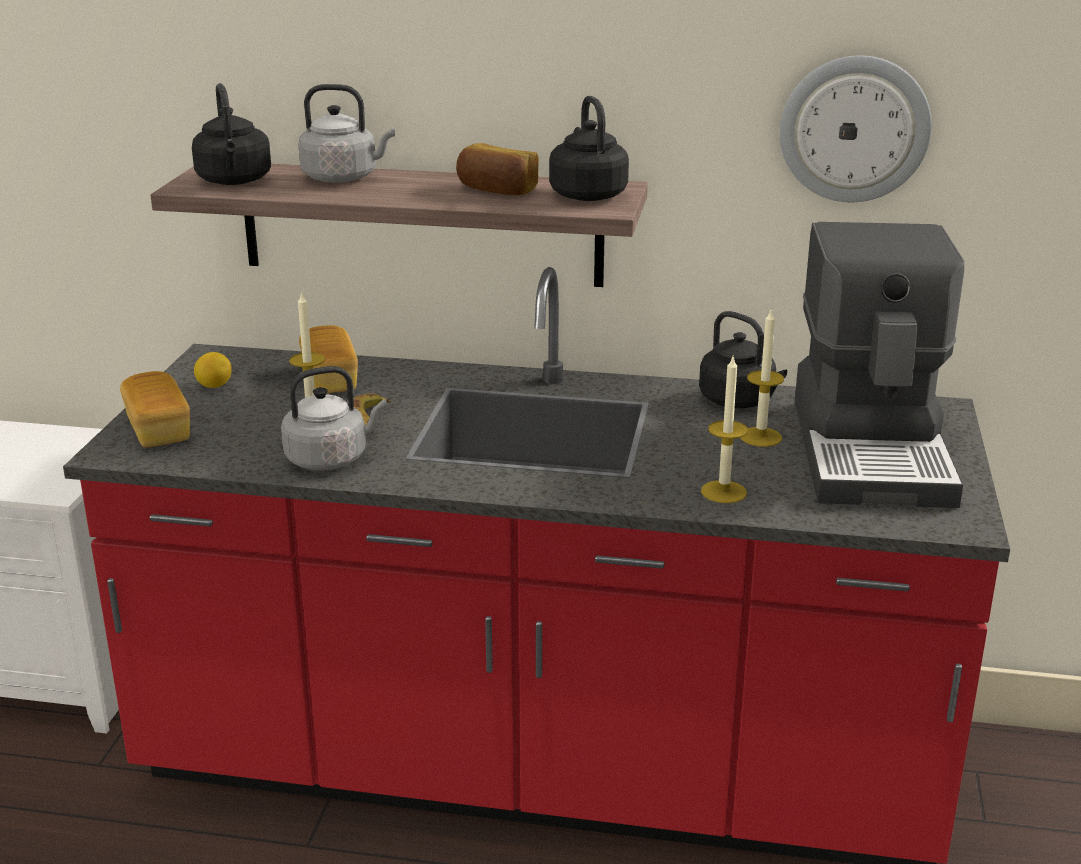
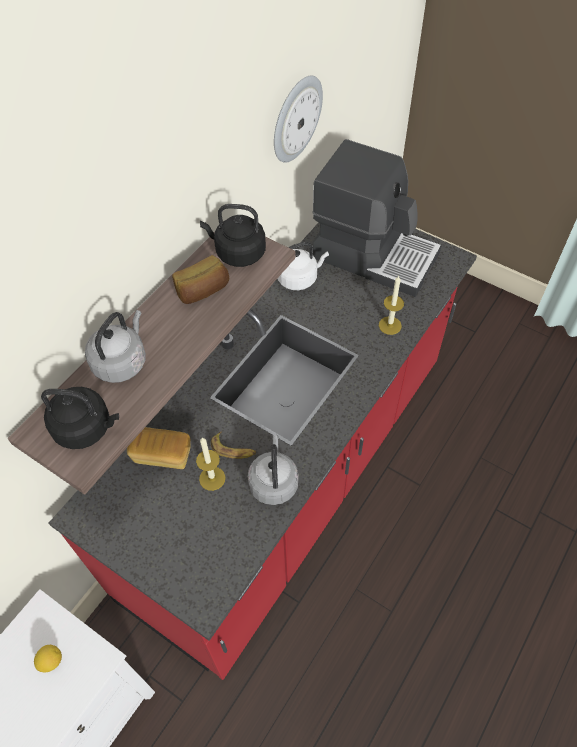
camera: 65 degrees left, 30 degrees up
(158, 430) = (184, 570): bread -> none
(214, 386) = (133, 523): lemon -> lemon (51, 661)
(739, 401) = (299, 278): black kettle -> white kettle
(760, 437) = (342, 287): candle -> none

